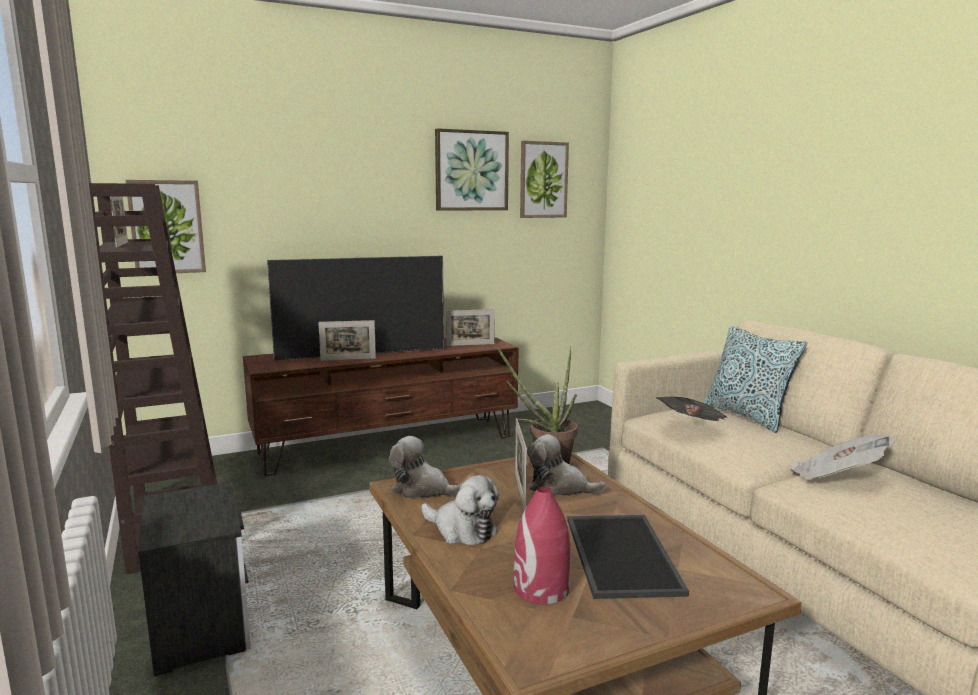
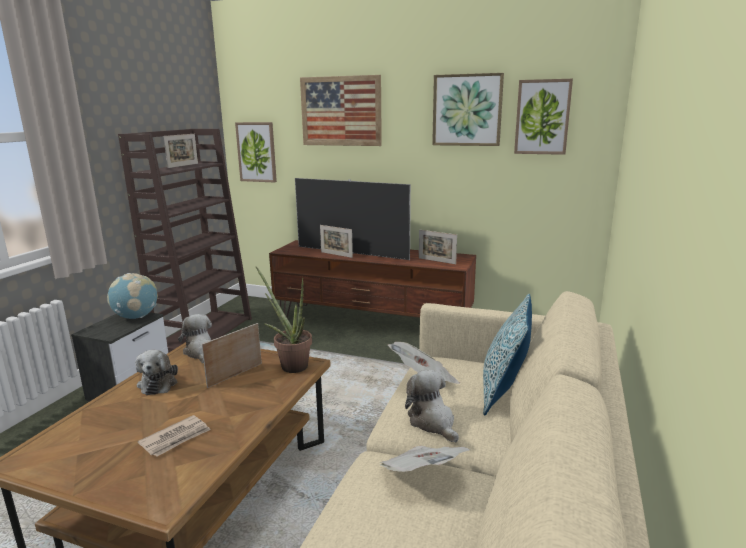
camera: 45 degrees right, 5 degrees up
(197, 497) = (136, 317): none -> globe
(313, 167) = (341, 111): none -> picture
(541, 589) = (104, 432): red vase -> none
(560, 487) = (257, 383): plush toy -> plush toy (432, 422)
(618, 553) = (176, 438): tray -> newspaper

